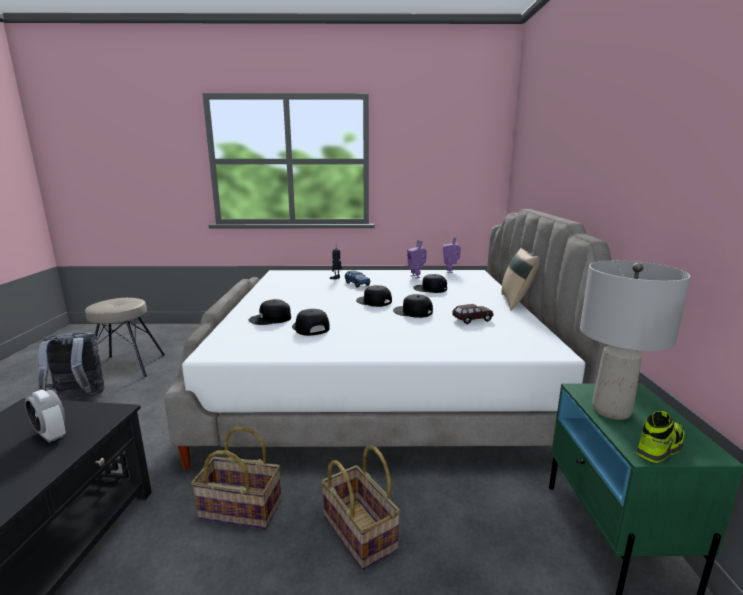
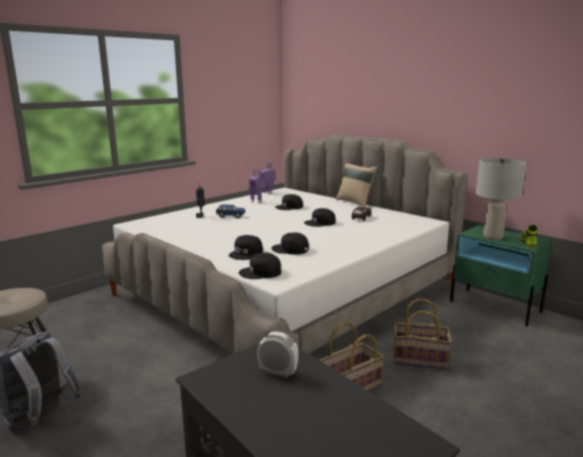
camera: 45 degrees left, 0 degrees up
(51, 435) = (278, 372): alarm clock -> alarm clock turned 150 degrees counterclockwise
(373, 301) = (279, 223): black cap -> black cap (260, 272)

